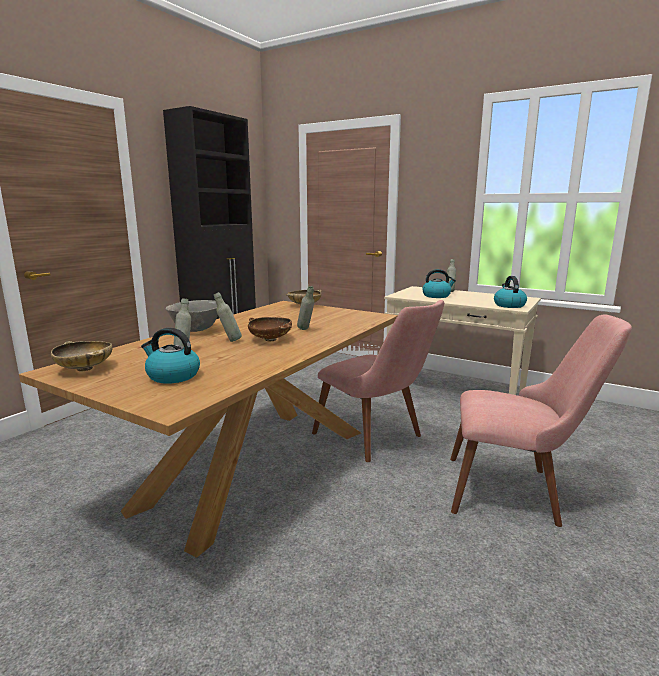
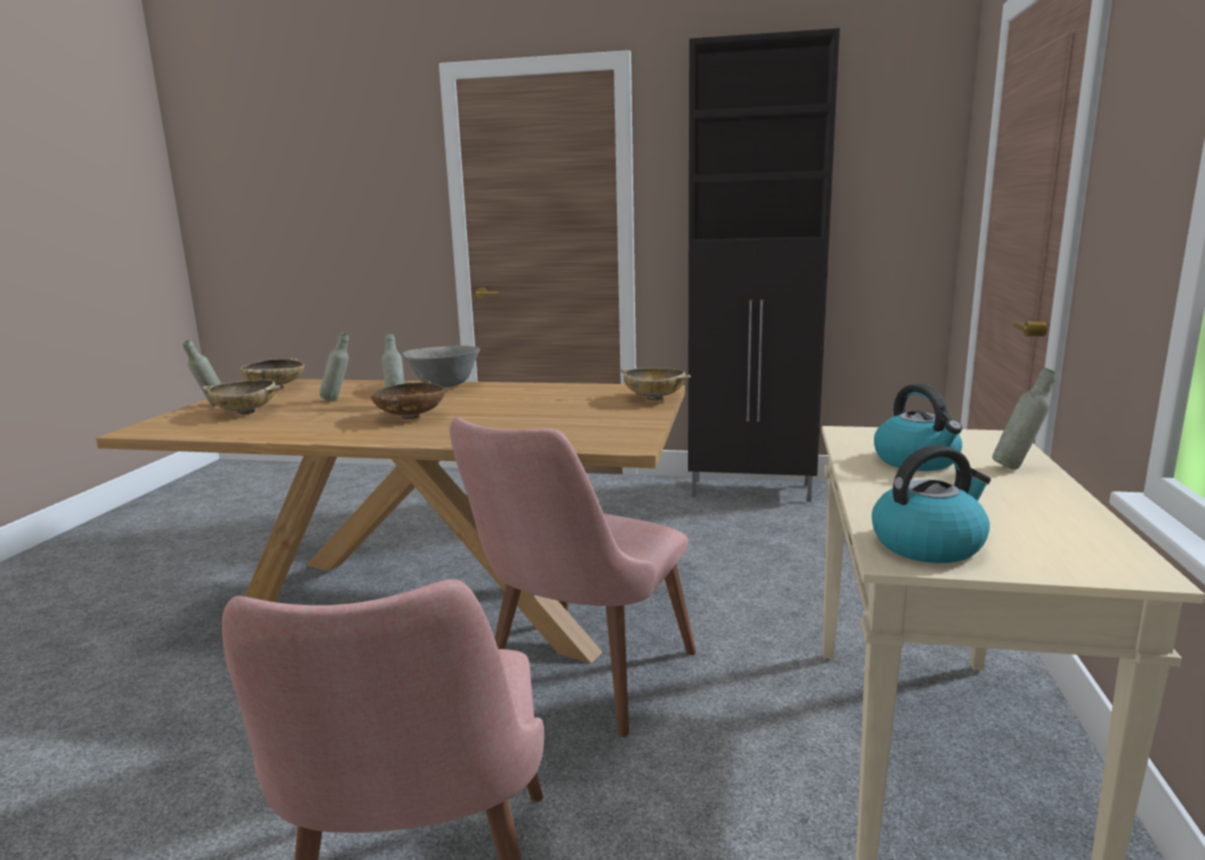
camera: 70 degrees right, 0 degrees up
(172, 376) = (246, 412): kettle -> beige bowl
(306, 330) = (478, 422): grey bottle -> grey bottle (211, 406)

